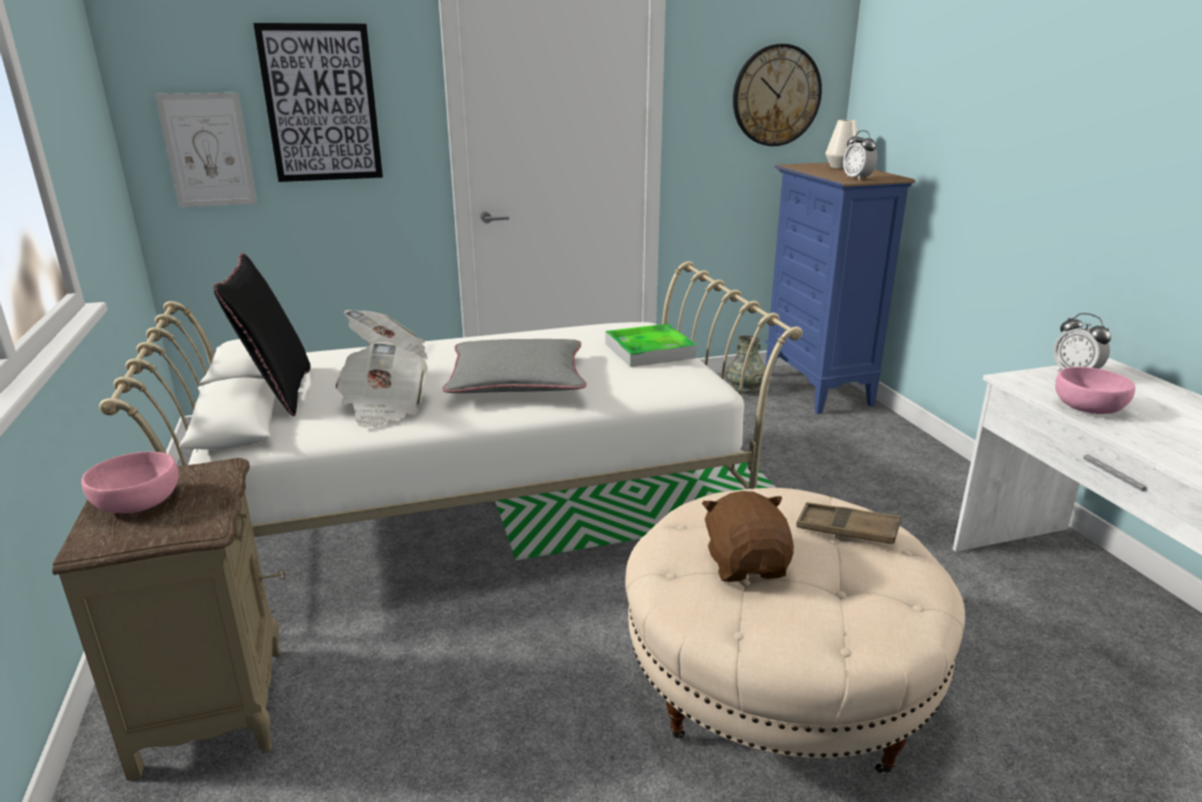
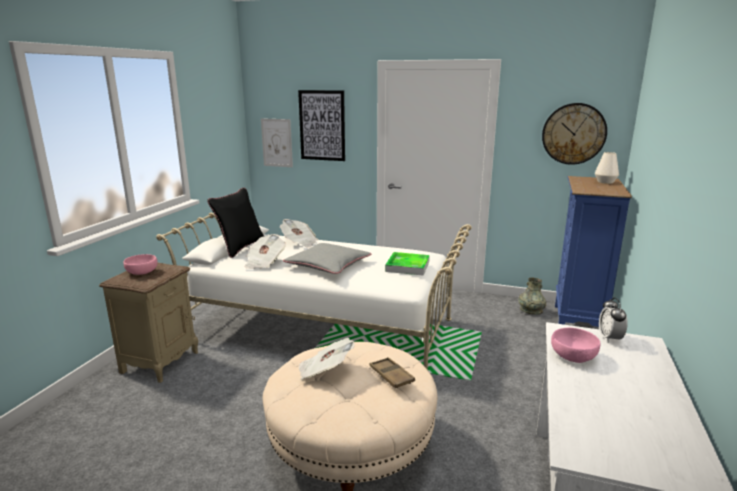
camera: 35 degrees right, 5 degrees down
(746, 565) = (324, 371): brown plush toy -> newspaper
(857, 179) = (589, 190): alarm clock -> none

